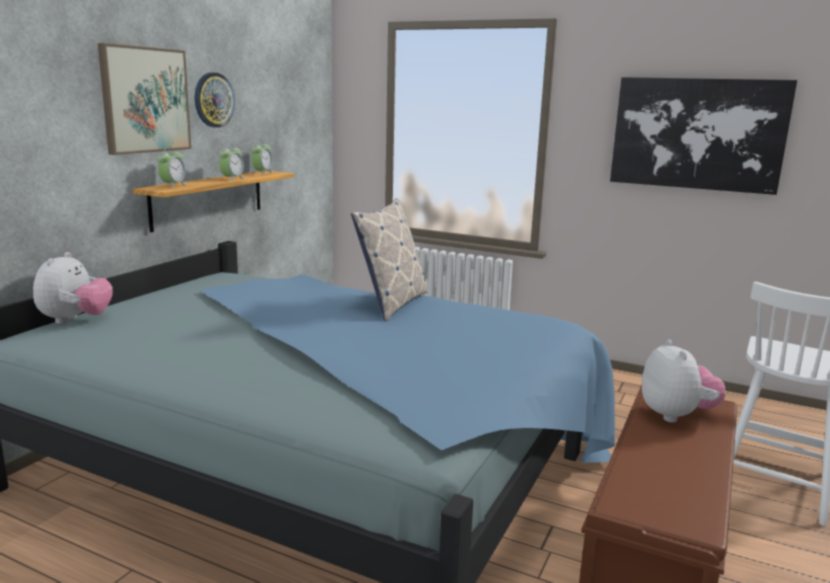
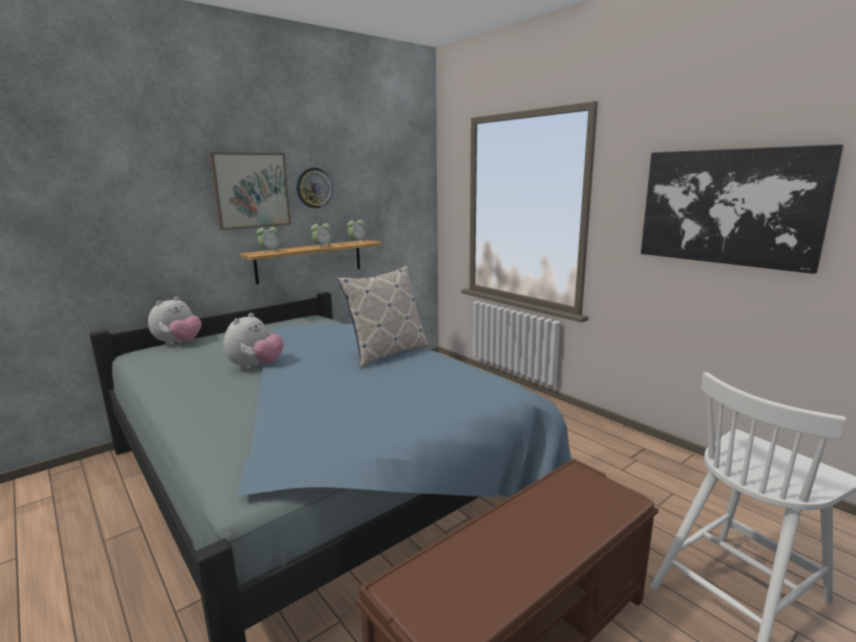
camera: 25 degrees right, 0 degrees up
(676, 415) = (566, 503): plush toy -> plush toy (256, 367)

